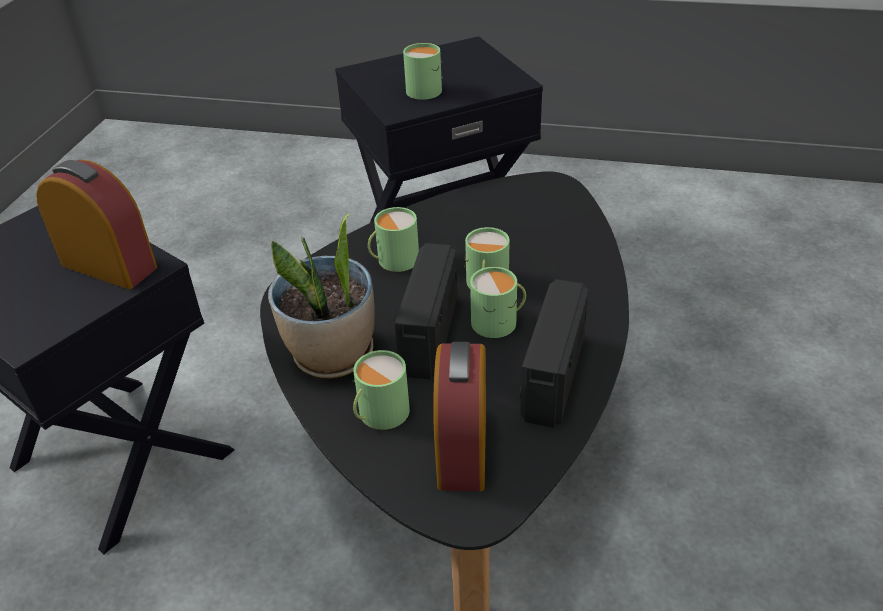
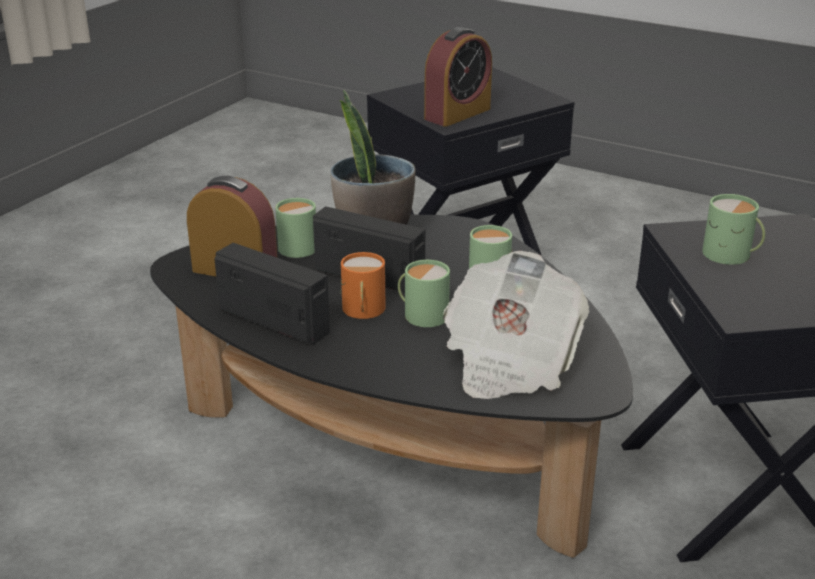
camera: 105 degrees right, 10 degrees down
(499, 322) = (362, 310): green mug -> orange mug
(533, 226) = (509, 360): none -> newspaper

